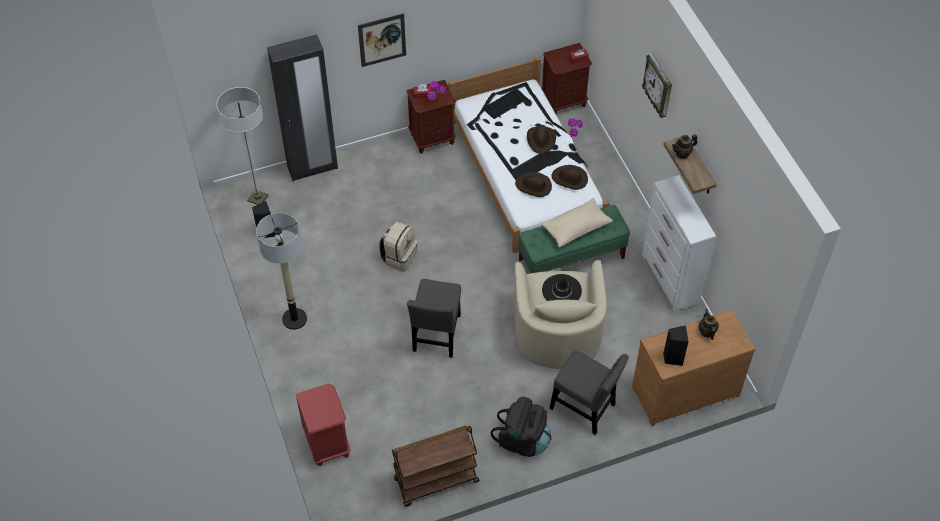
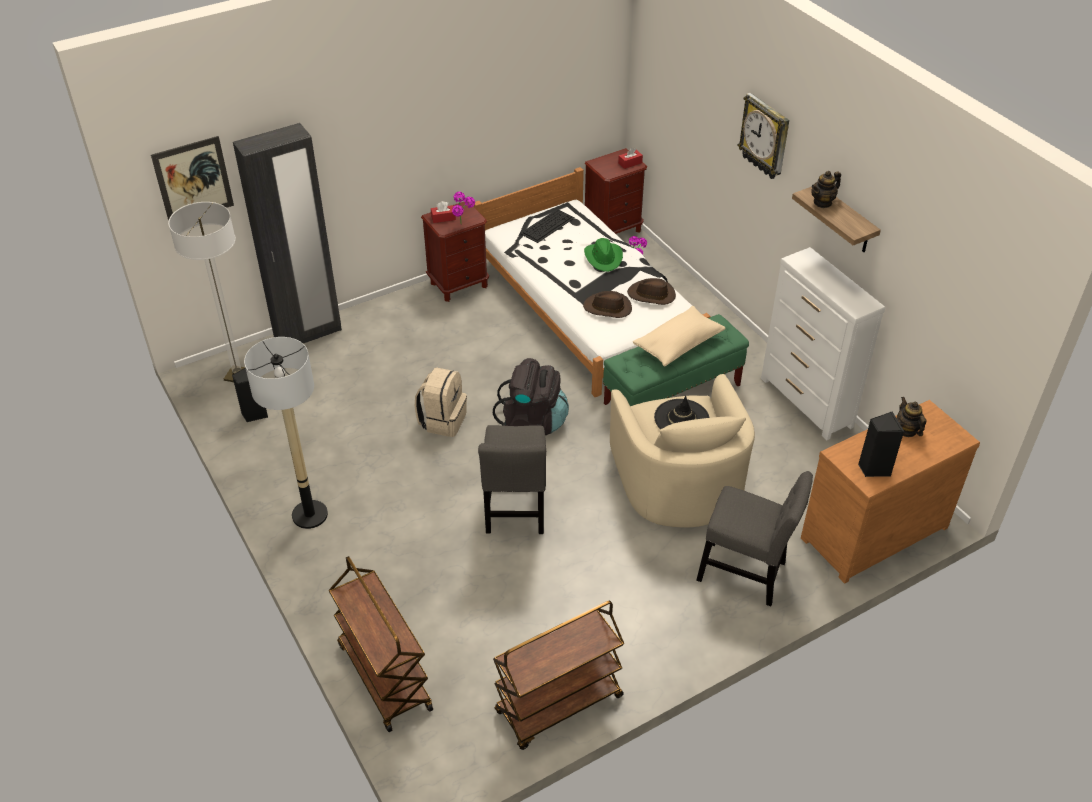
camera: 10 degrees left, 10 degrees down
(326, 444) = (384, 676): red nightstand -> brown cart
(382, 40) = (386, 136): picture -> picture (193, 180)
(522, 440) = (671, 628): black backpack -> black backpack (533, 421)
(541, 140) = (603, 258): brown hat -> green hat

